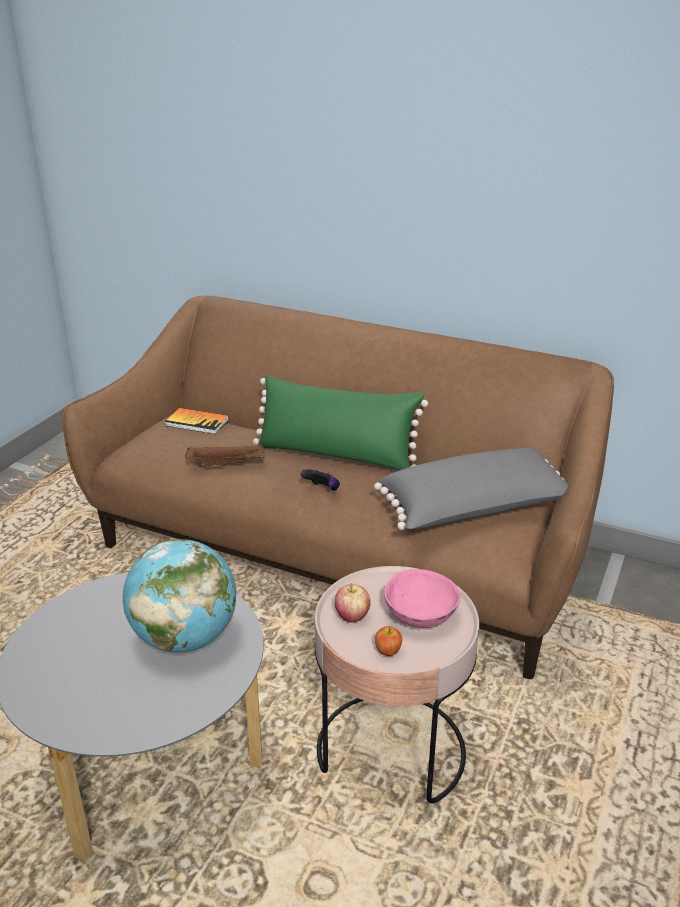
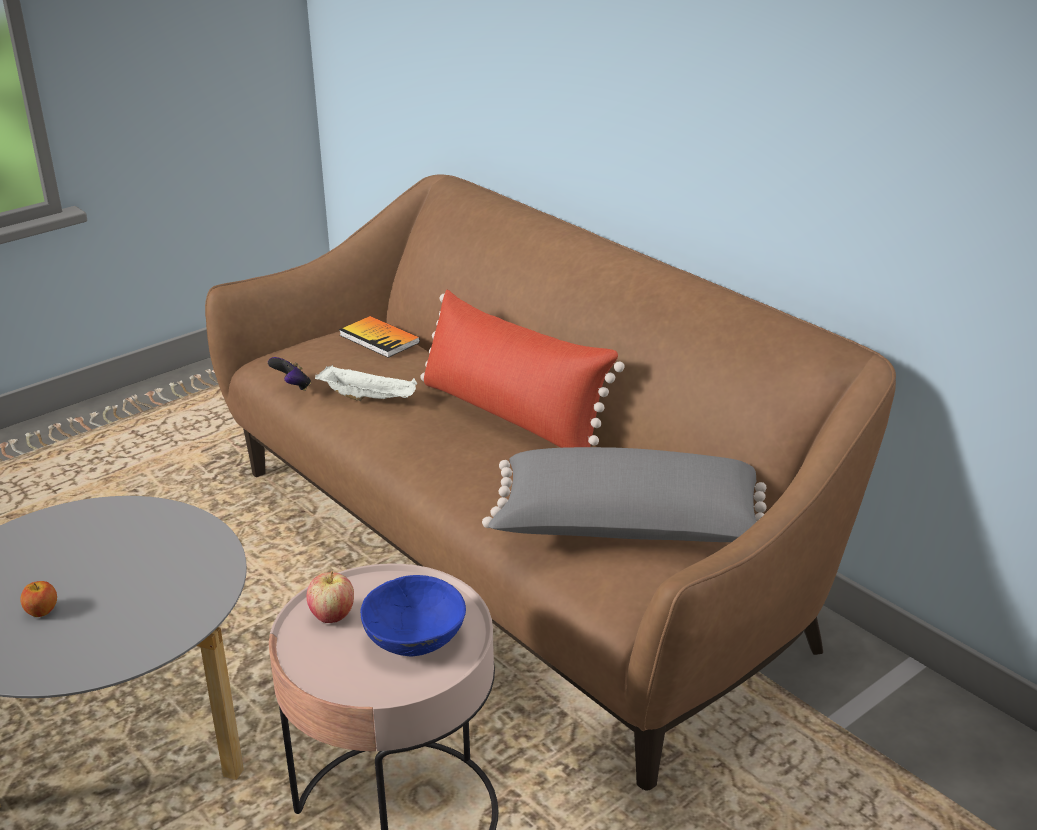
camera: 25 degrees right, 0 degrees up
(185, 638) = (146, 587): globe -> none
(228, 464) = (369, 398): brown tray -> white tray
(322, 490) = (453, 456): game controller -> game controller (292, 387)
(336, 455) = (512, 416): green pillow -> red pillow
(388, 650) = (336, 668): apple -> apple (42, 611)
(419, 615) = (413, 638): pink bowl -> blue bowl

